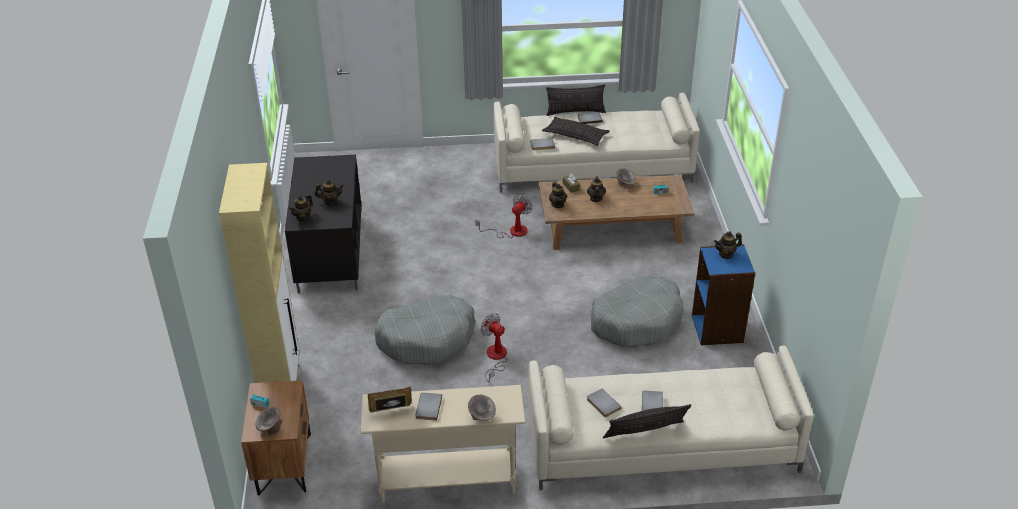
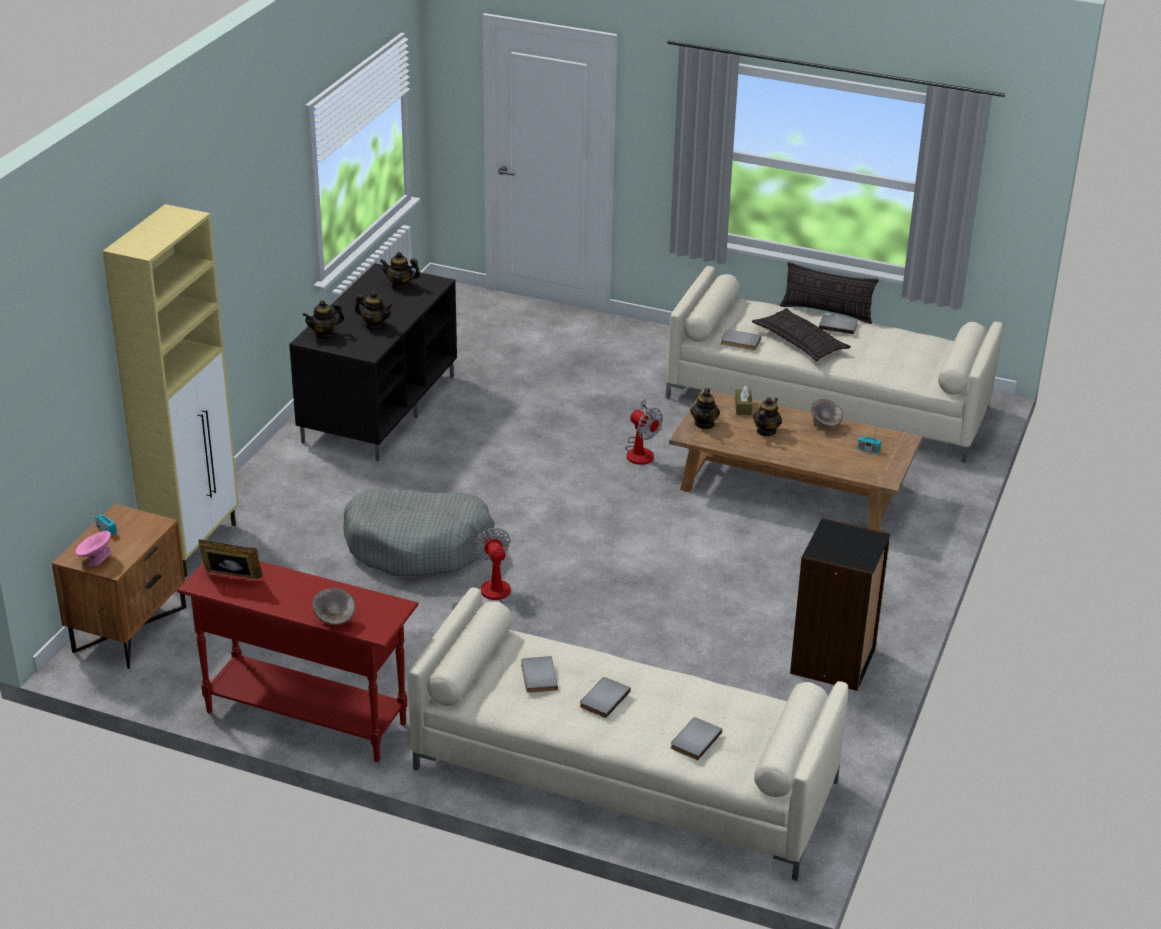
camera: 25 degrees right, 5 degrees down
(270, 428) = (95, 559): grey bowl -> pink bowl
(427, 407) = (279, 589): grey book -> grey book (694, 740)
(446, 481) = (305, 717): beige console table -> red console table
(511, 231) = (641, 451): fan -> fan turned 75 degrees clockwise
(636, 321) = (722, 614): grey dog bed -> none
(645, 434) = (563, 730): pillow -> none
(718, 329) = (834, 661): blue bookcase -> black bookcase
(726, 254) = (850, 538): teapot -> teapot (400, 285)

